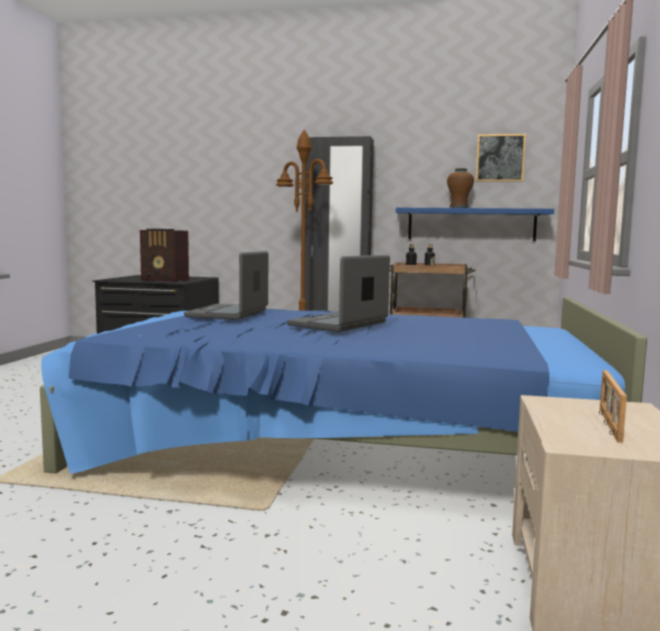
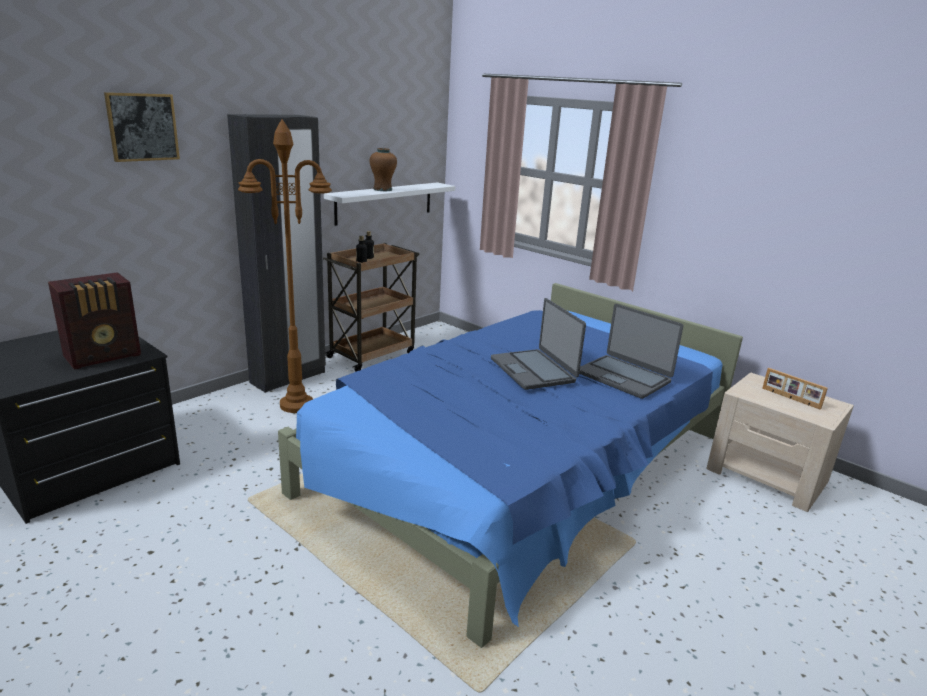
camera: 60 degrees left, 15 degrees up
(229, 313) = (420, 393): laptop -> laptop (624, 377)
(471, 224) = (384, 203): blue shelf -> white shelf
(500, 158) = (404, 134): picture -> picture (142, 127)

